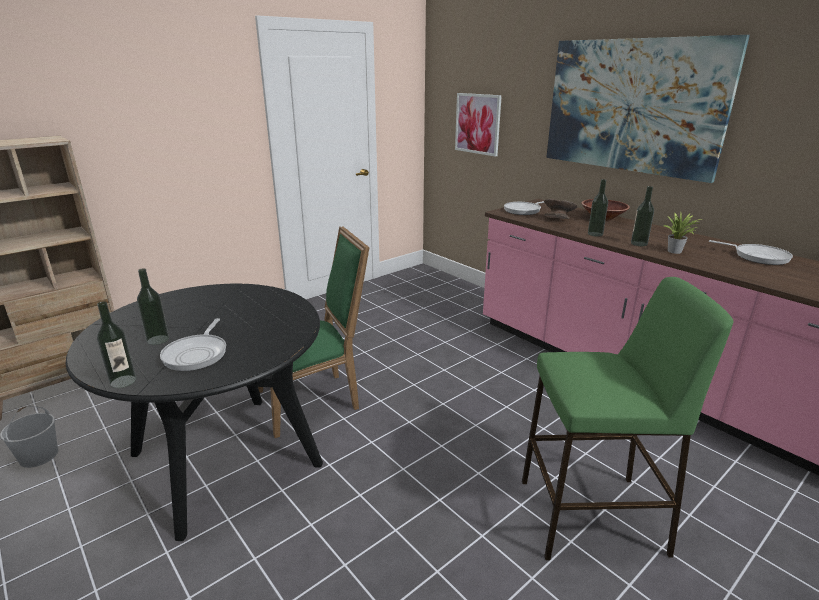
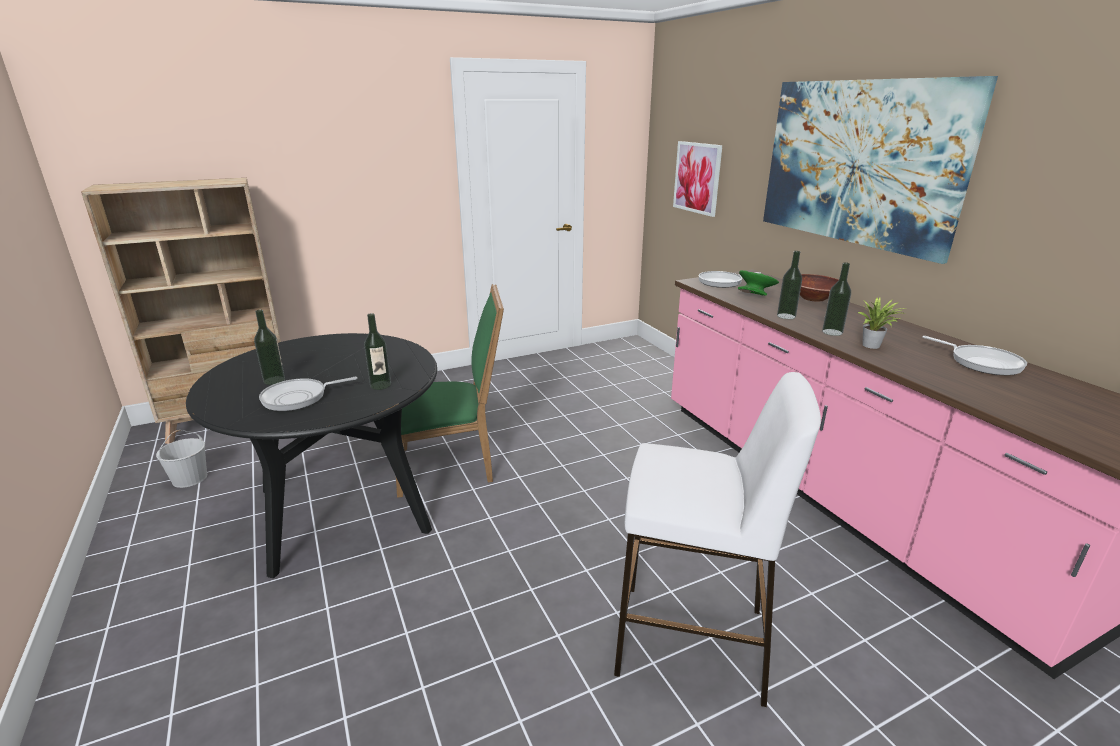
camera: 15 degrees right, 0 degrees up
(123, 381) = (221, 414): bottle -> bottle (380, 385)
(197, 354) = (299, 398): frying pan -> frying pan turned 45 degrees clockwise
(558, 219) = (755, 295): grey bowl -> green bowl
(592, 516) = (692, 641): green stool -> white stool

